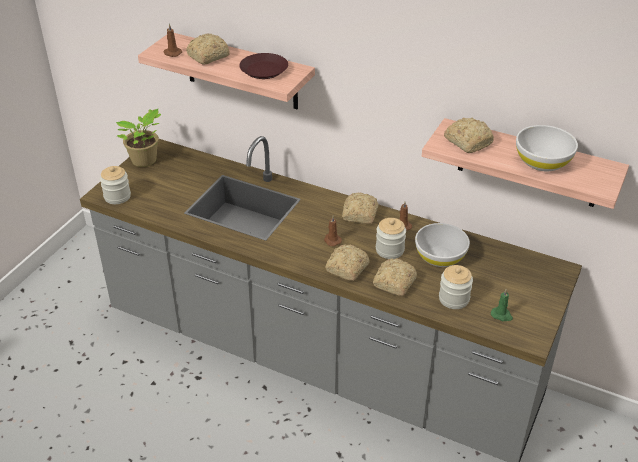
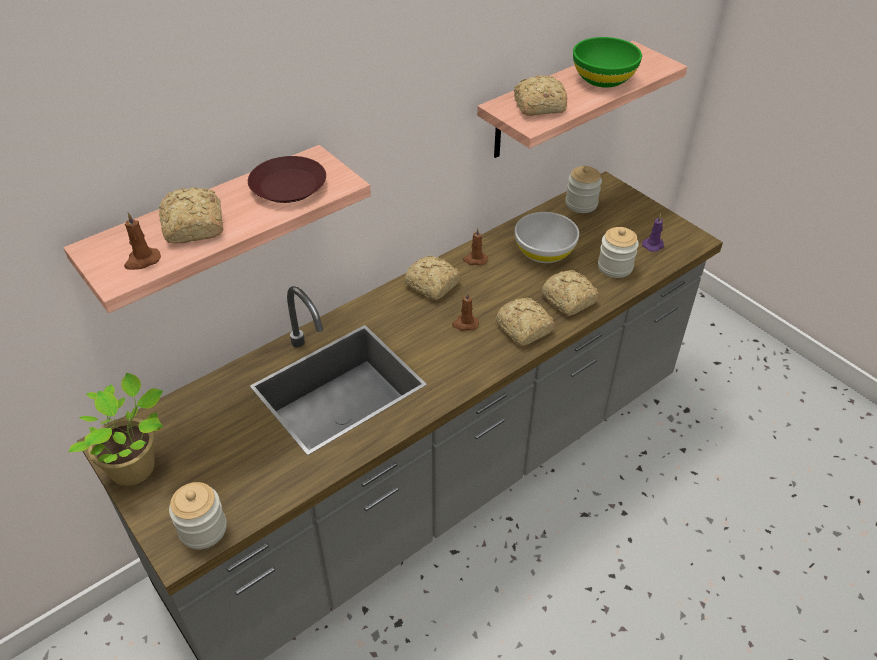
camera: 65 degrees left, 5 degrees up
(389, 250) = (511, 284): jar -> jar (581, 204)
(502, 315) = (653, 245): green candle -> purple candle
(542, 162) = (603, 79): white bowl -> green bowl

